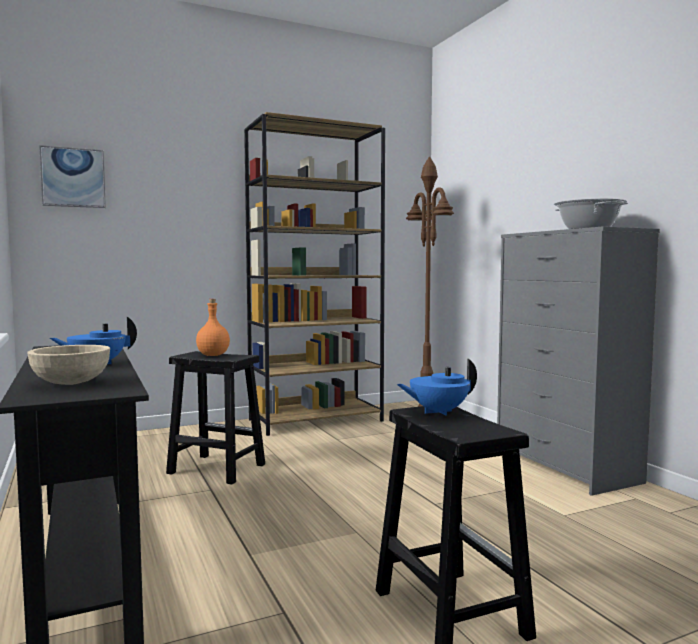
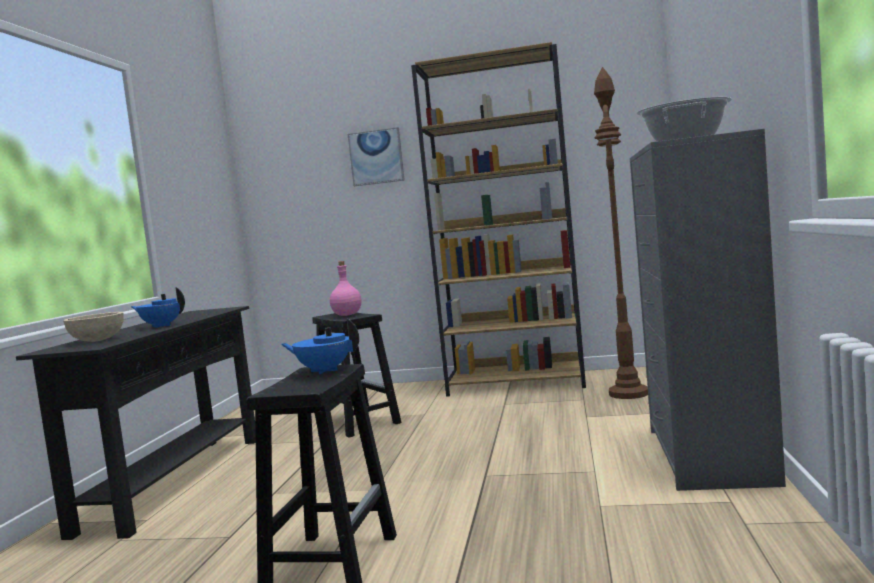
camera: 35 degrees right, 0 degrees up
(73, 177) = (281, 158): picture -> picture (376, 157)
(213, 355) = (347, 315): orange bottle -> pink bottle

